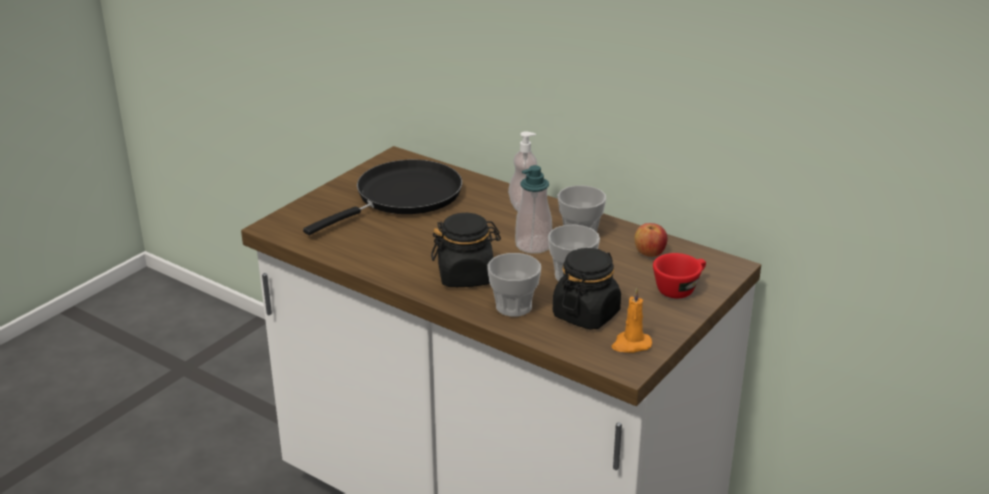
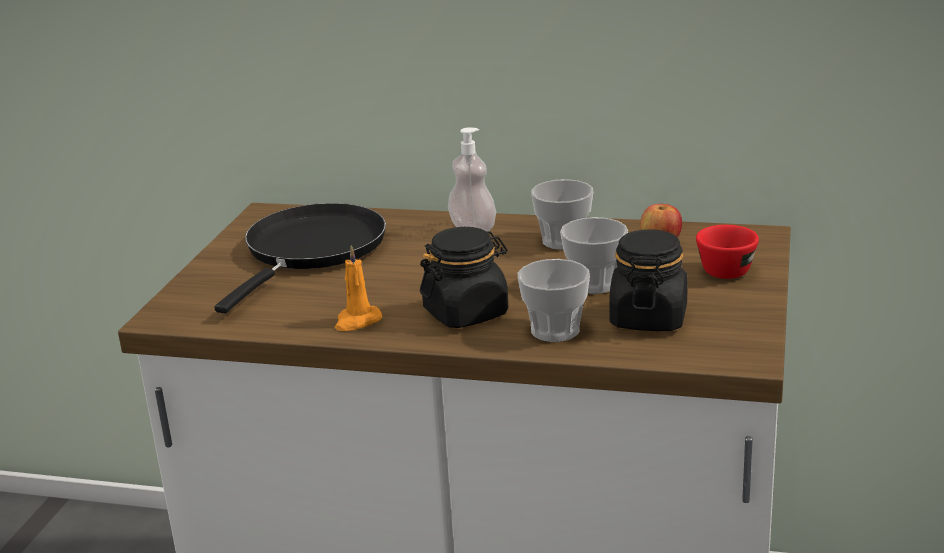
camera: 20 degrees left, 5 degrees down
(533, 245) = (519, 264): soap dispenser -> none
(631, 344) = (730, 335): orange candle -> orange candle (357, 321)

